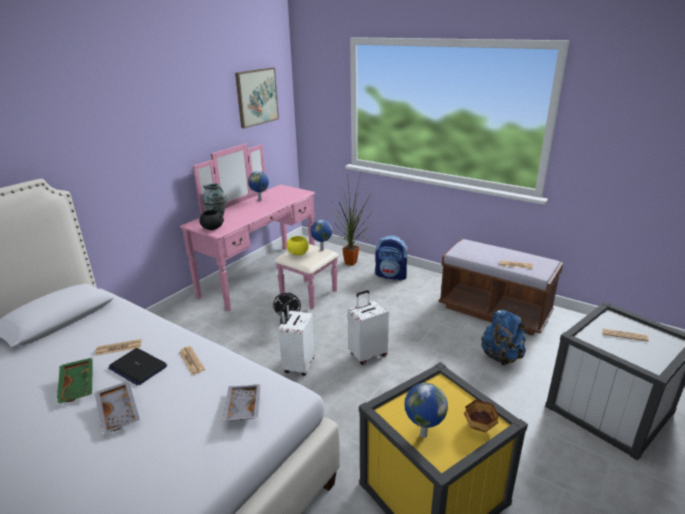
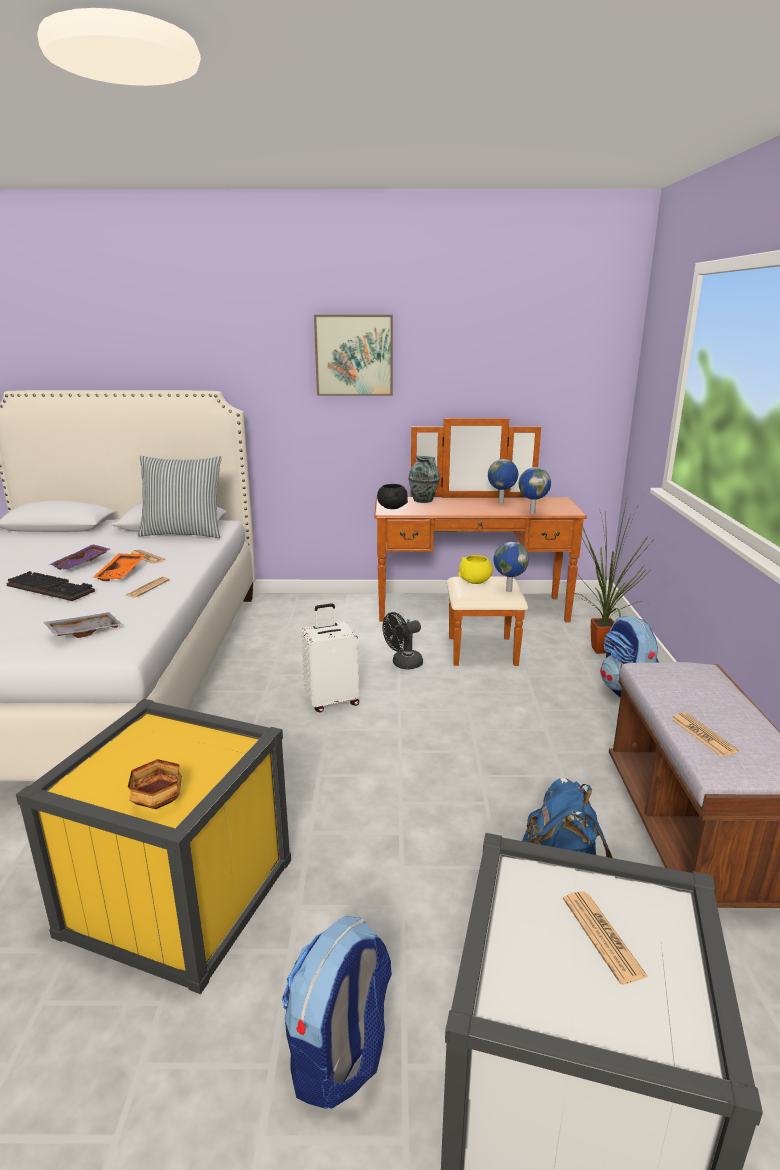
camera: 55 degrees right, 5 degrees down
(78, 385) = (82, 564): green tray -> purple tray
(89, 318) = (183, 533): none -> pillow
(119, 412) = (53, 588): grey tray -> keyboard
(137, 367) = (122, 573): laptop -> orange tray
(256, 97) = (553, 356): picture -> picture (354, 355)
(271, 279) = (474, 618): pink dresser -> brown dresser
(367, 354) = (408, 741): white suitcase -> none
(422, 434) = (116, 760): globe -> globe (532, 513)
(567, 464) = (340, 1057): none -> backpack

